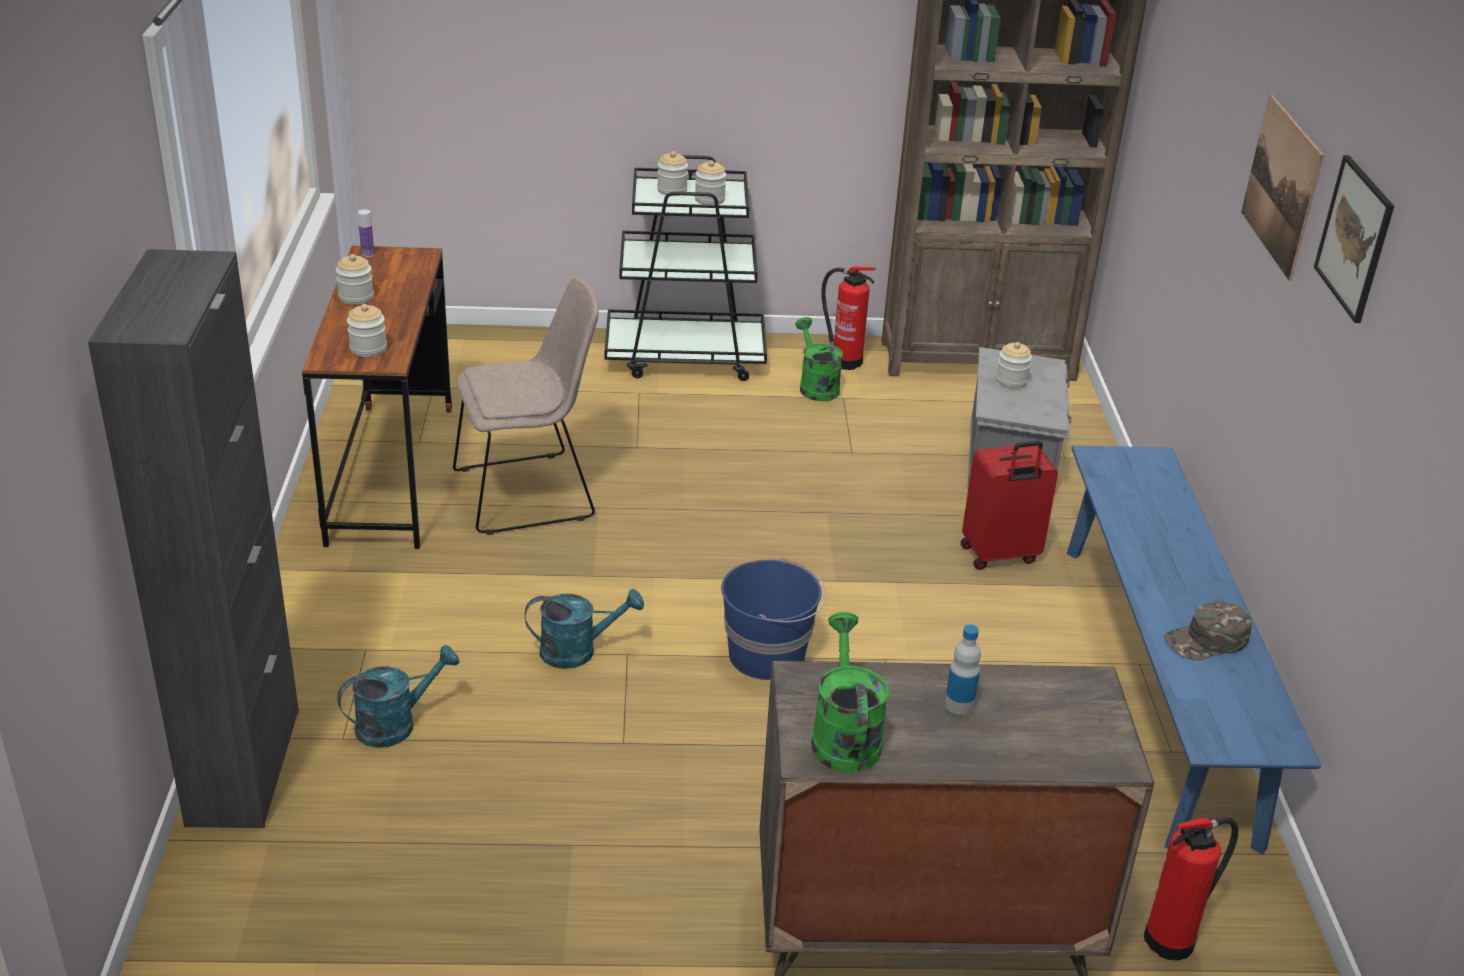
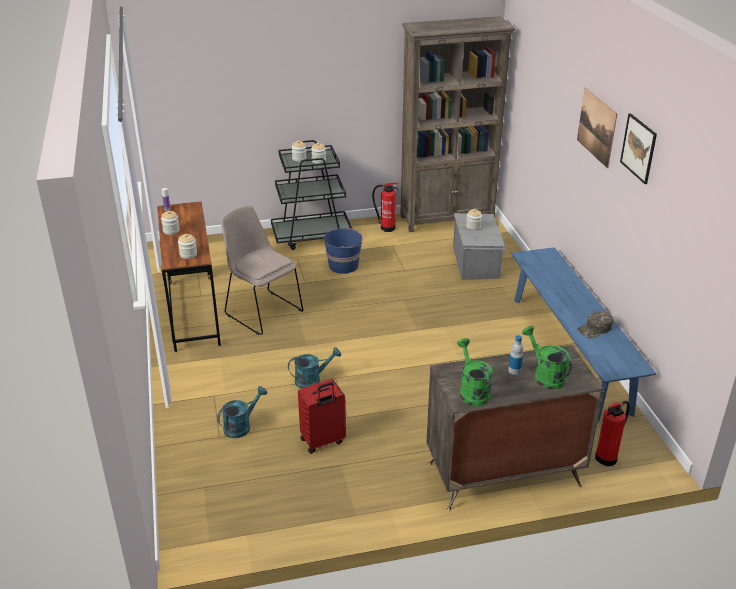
camera: 10 degrees left, 0 degrees up
(244, 766) = (178, 457): black cabinet -> none
(529, 493) = (262, 311): beige chair -> beige chair turned 105 degrees counterclockwise
(768, 655) = (398, 368): blue bucket -> blue bucket (344, 265)
(815, 386) = (377, 241): green watering can -> green watering can (545, 376)
(1000, 555) = (485, 307): red suitcase -> red suitcase (323, 441)

